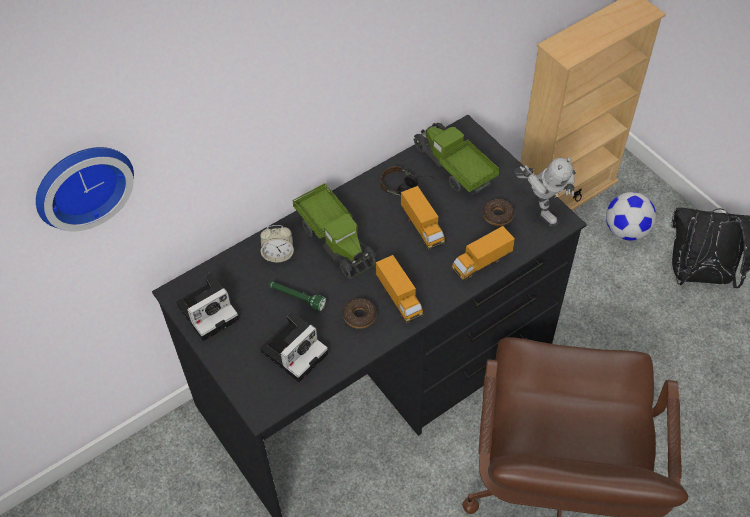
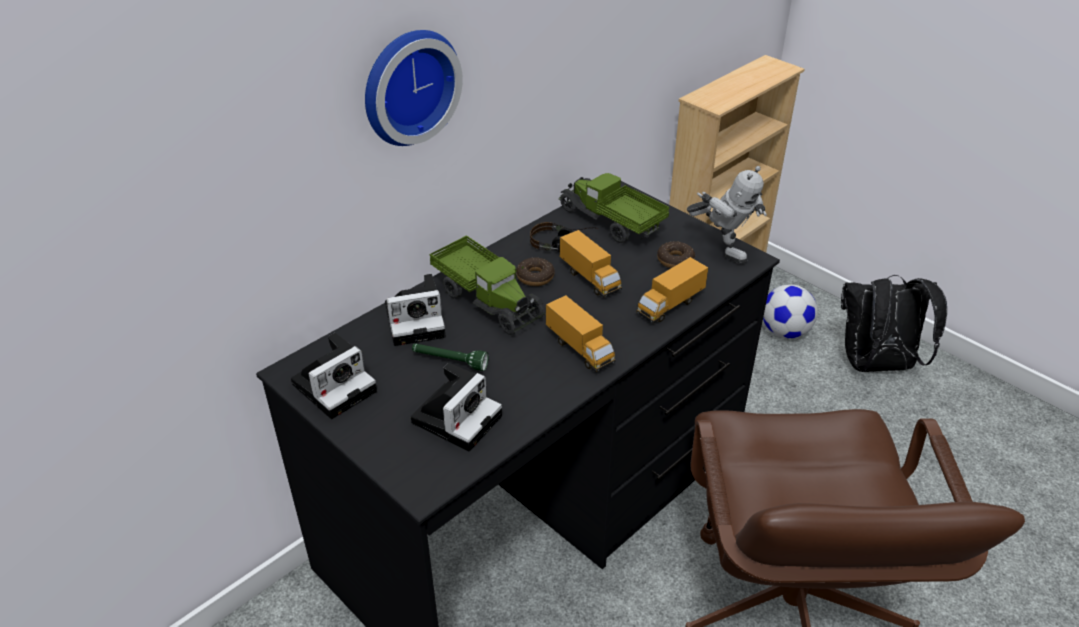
camera: 10 degrees left, 15 degrees down
(81, 183) = (161, 180): wall clock -> wall clock (407, 85)
(278, 255) = (418, 320): alarm clock -> camera
(359, 316) = (534, 372): donut -> donut (535, 277)

